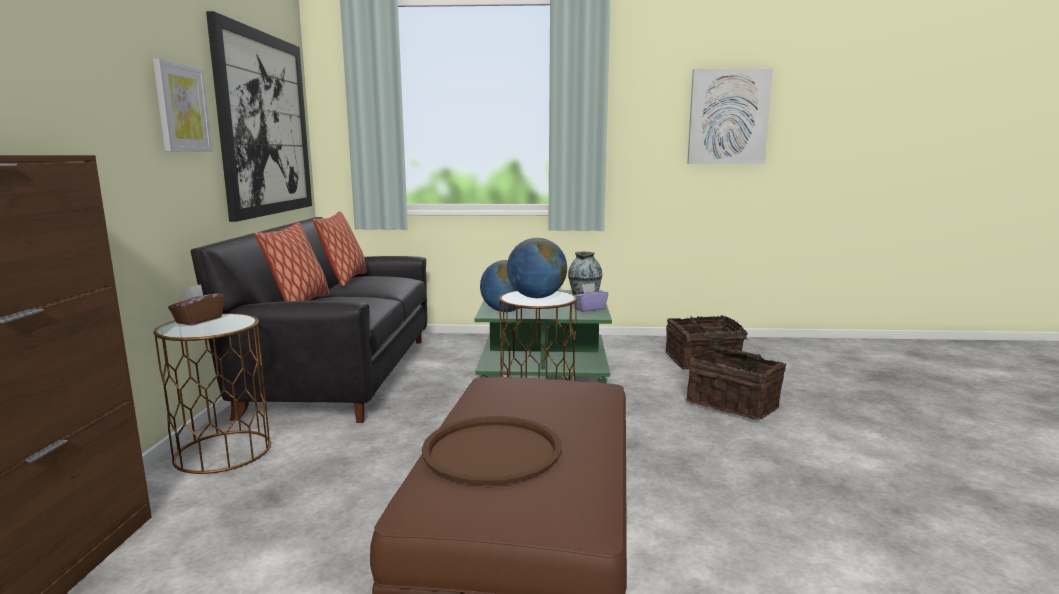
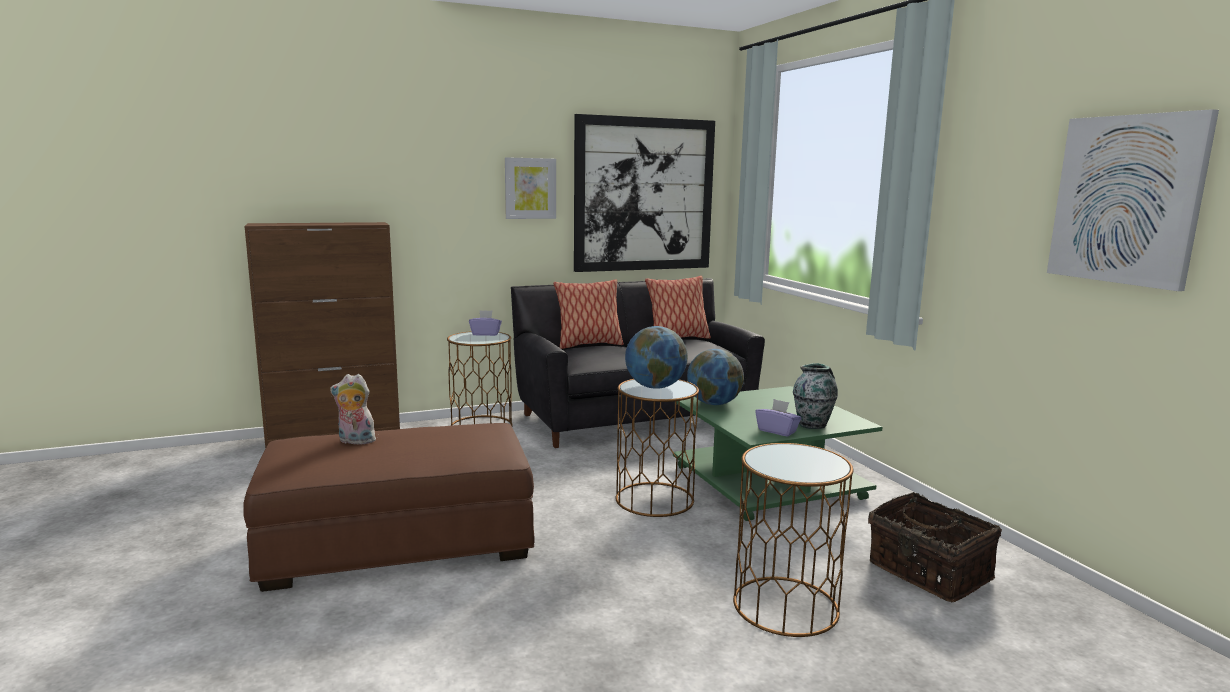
camera: 65 degrees right, 0 degrees up
(198, 320) = (486, 334): brown tissue box -> purple tissue box
(492, 451) = (355, 441): brown tray -> plush toy
(733, 404) = (785, 606): basket -> brown side table

